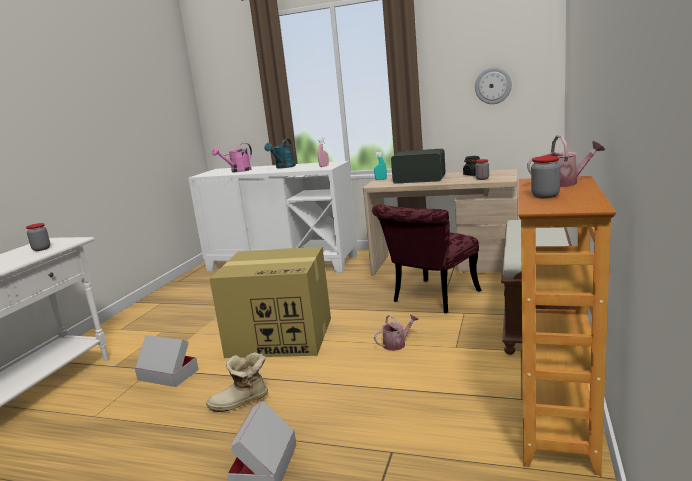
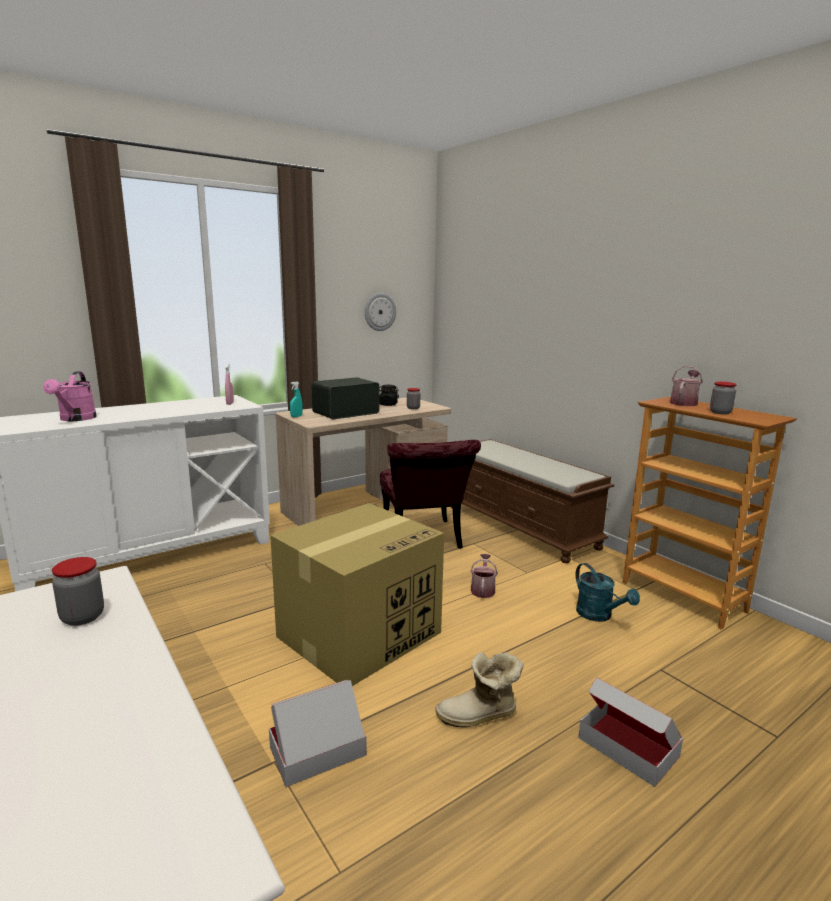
camera: 55 degrees left, 0 degrees up
(241, 403) = (479, 716): boot -> boot turned 60 degrees clockwise
(283, 167) = (156, 408): turquoise watering can -> turquoise watering can (599, 615)

